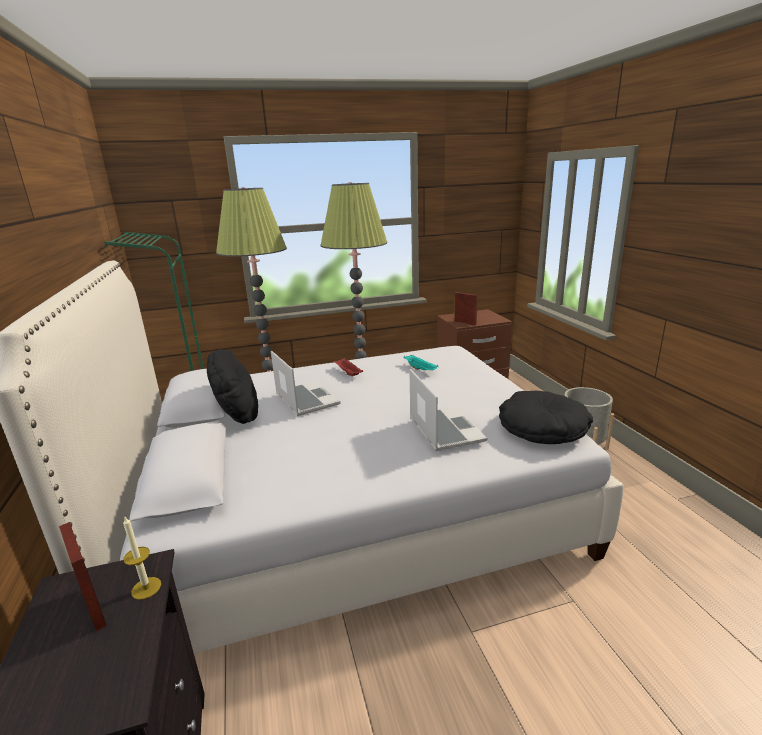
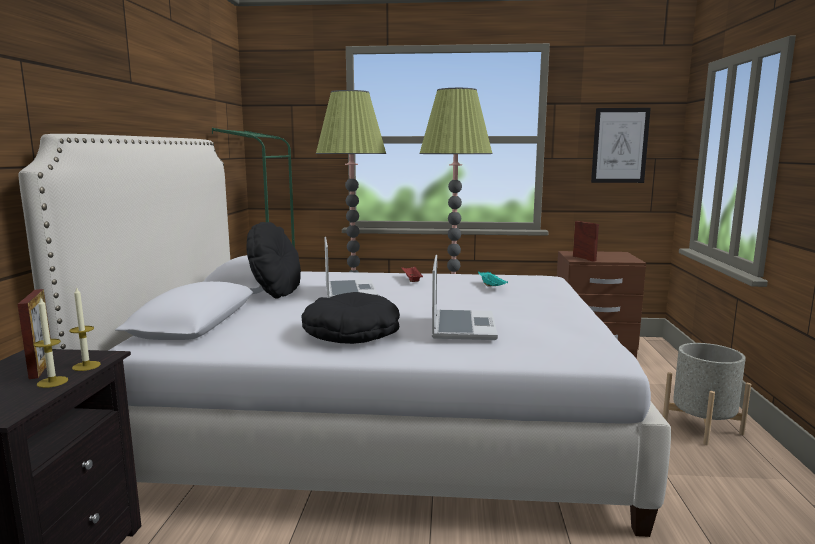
camera: 20 degrees right, 10 degrees down
(130, 627) = (52, 382): none -> candle
(476, 221) = (620, 145): none -> picture
(540, 429) = (576, 343): black pillow -> black pillow (350, 333)

